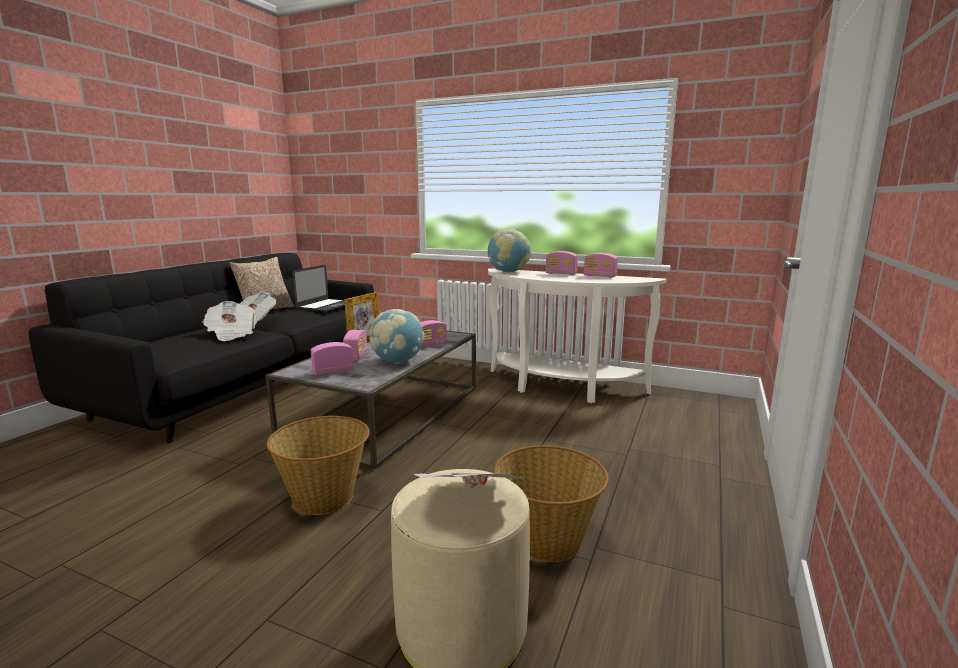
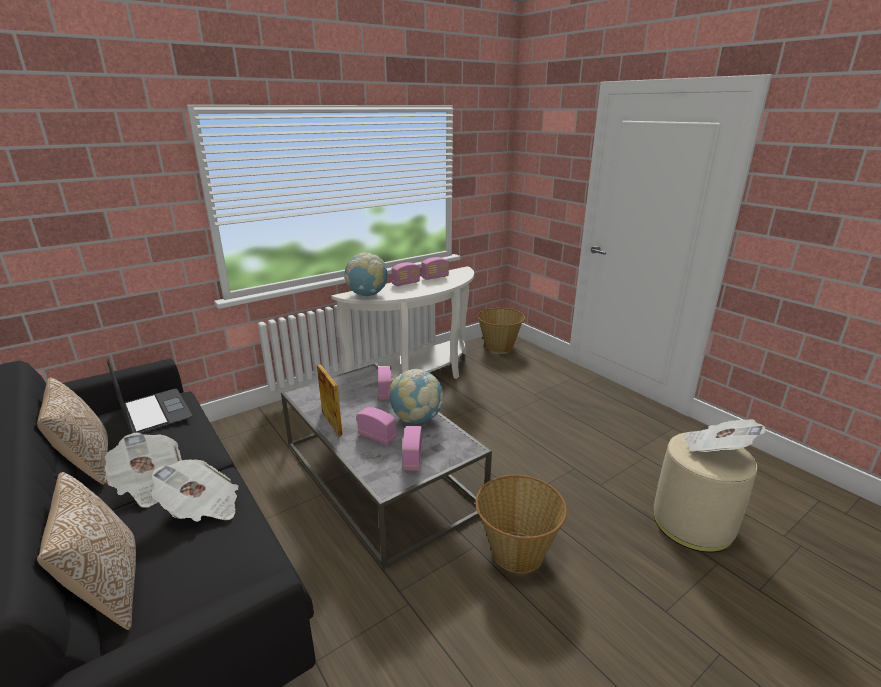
camera: 60 degrees left, 10 degrees up
(158, 338) = (108, 590): none -> pillow
(547, 541) = (622, 464): basket -> basket (499, 346)

